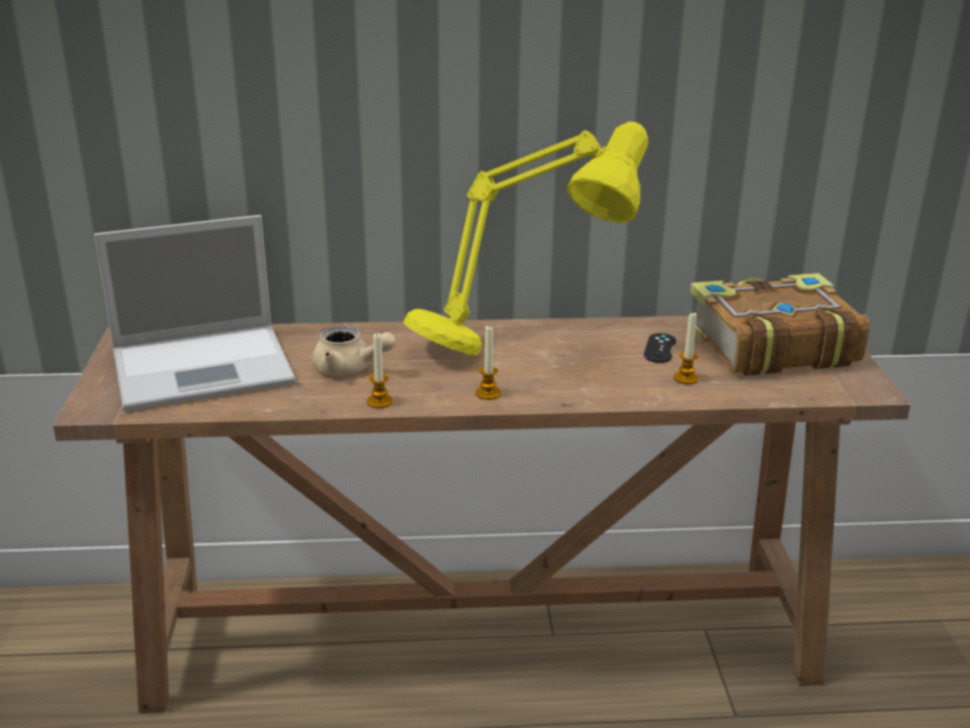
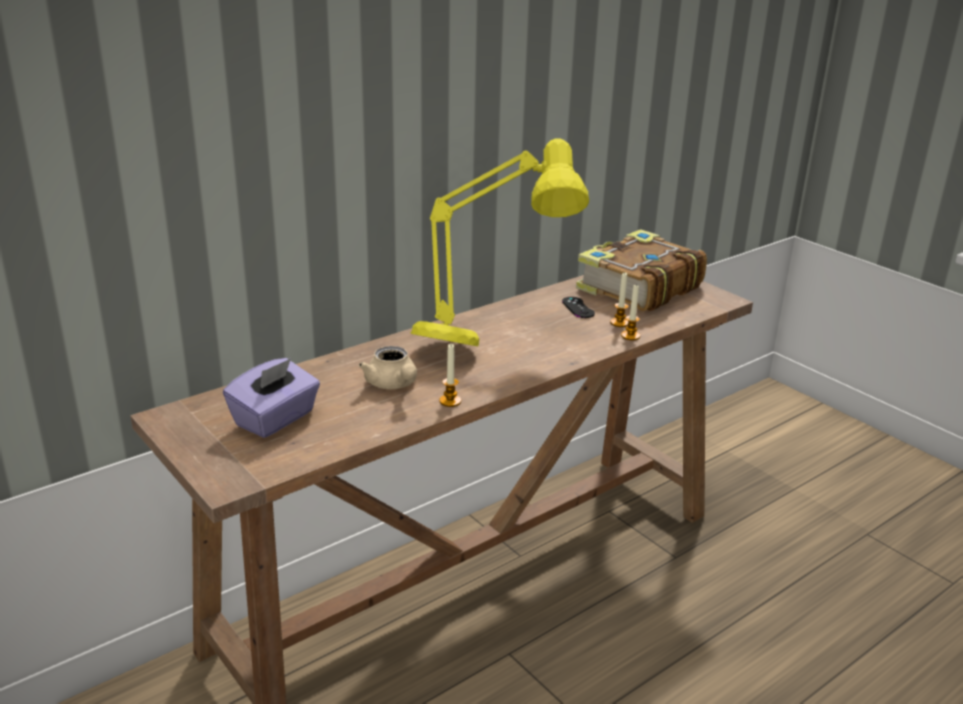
camera: 35 degrees left, 0 degrees up
(206, 367) = (275, 419): laptop -> purple tissue box
(350, 369) = (393, 385): beige teapot -> beige teapot turned 75 degrees clockwise
(488, 393) = (514, 371): candle -> candle (630, 336)

